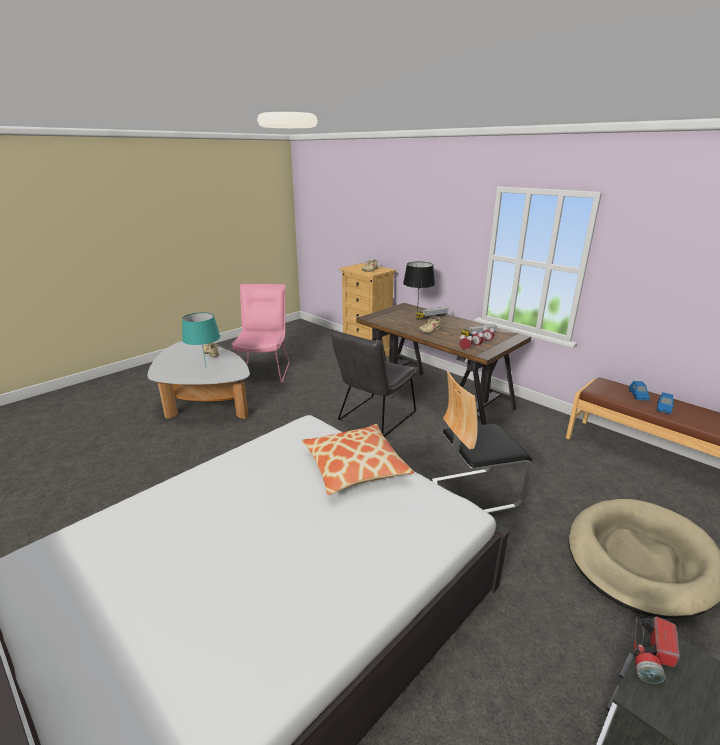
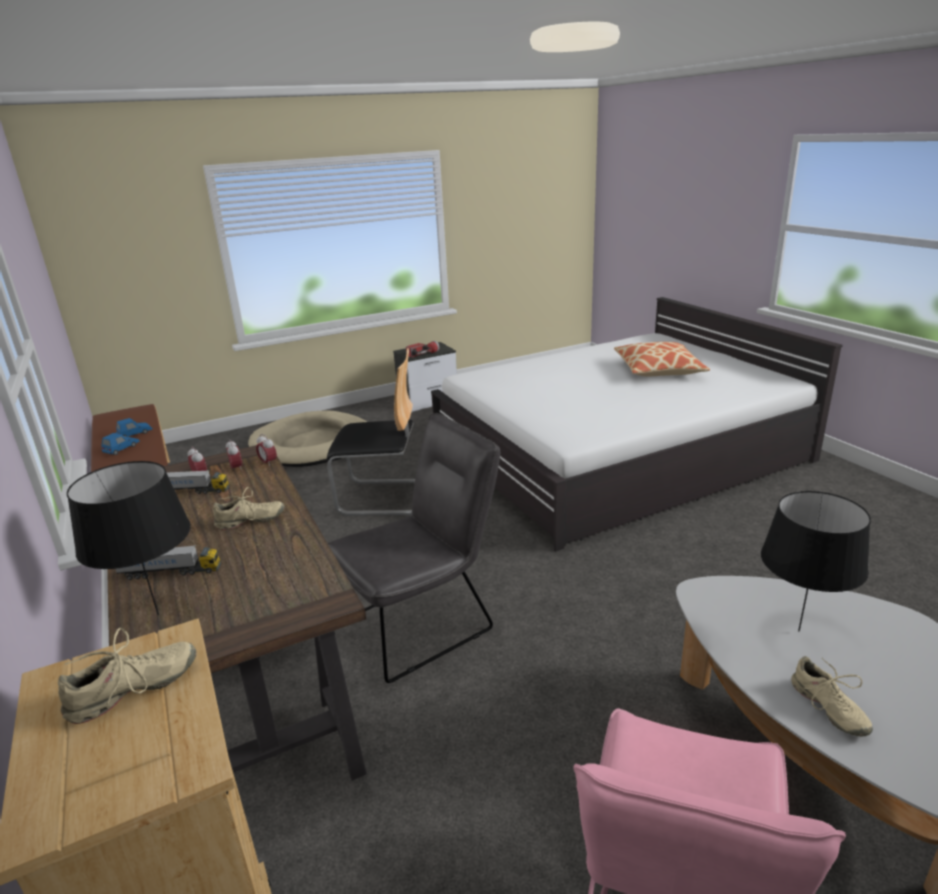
camera: 160 degrees left, 0 degrees up
(205, 368) = (799, 631): turquoise table lamp -> black table lamp
(354, 467) = (530, 403): pillow -> pillow (658, 370)

